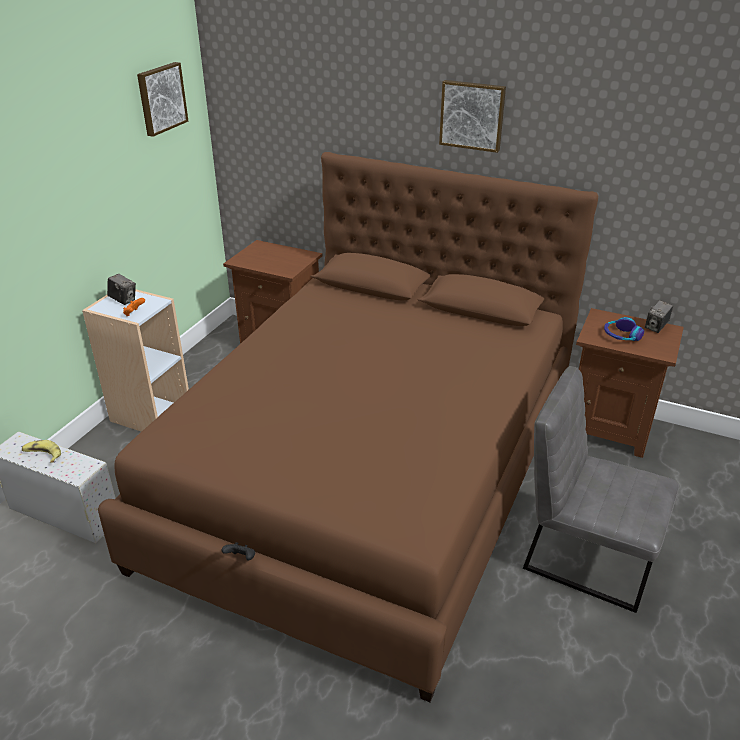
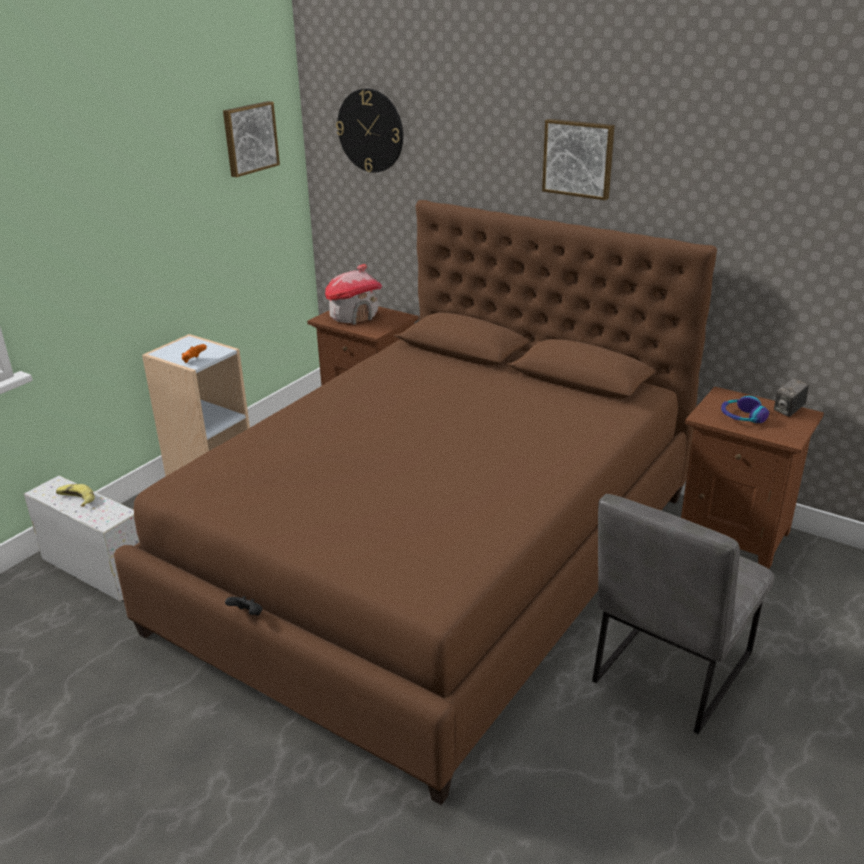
camera: 10 degrees right, 5 degrees down
(123, 300) = (187, 347): camera -> none
(264, 256) = (354, 316): none -> toy house
(273, 88) = (370, 131): none -> wall clock
(586, 555) = (669, 669): grey chair -> grey chair turned 90 degrees counterclockwise

